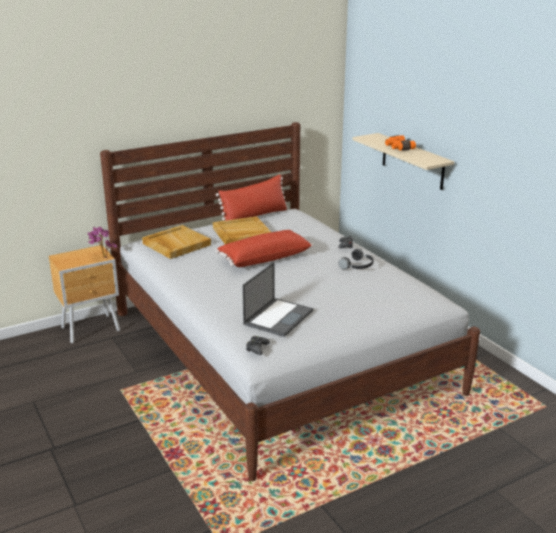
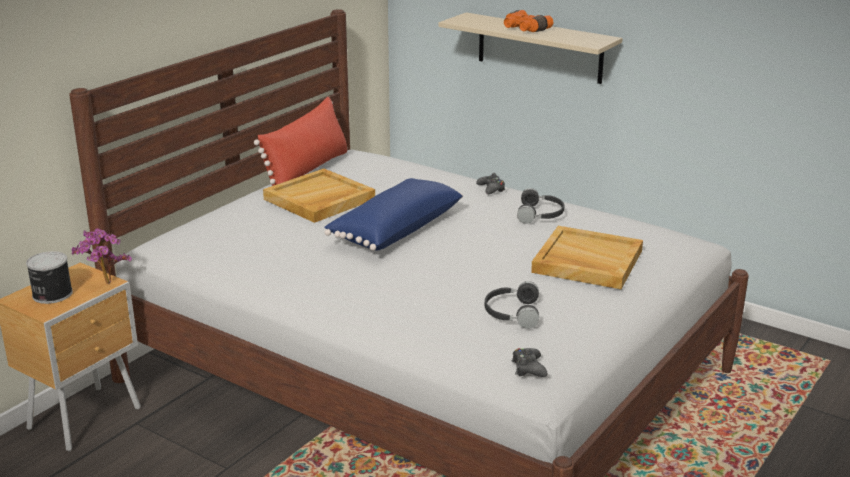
camera: 25 degrees left, 0 degrees up
(74, 258) = (51, 294): none -> can
(176, 244) = (228, 235): beige tray -> beige tray (586, 261)
(264, 258) = (394, 230): red pillow -> blue pillow
(278, 317) = (511, 313): laptop -> black headphones

